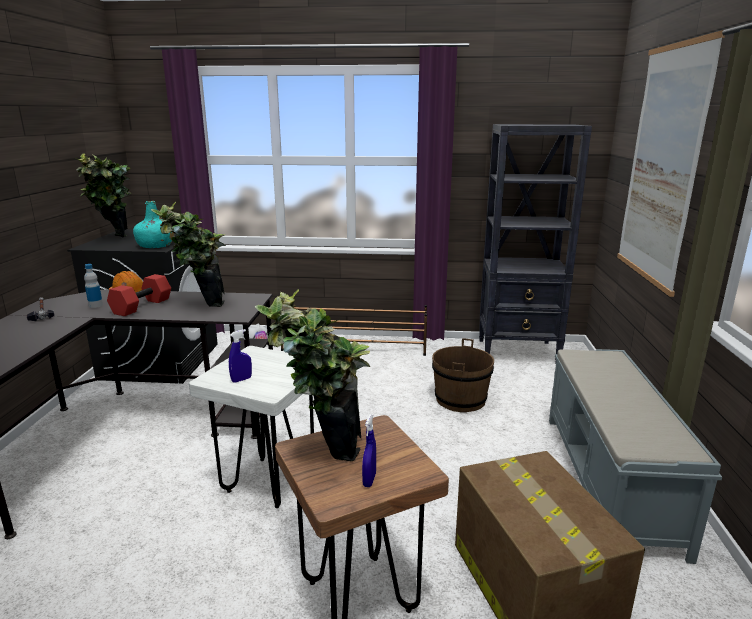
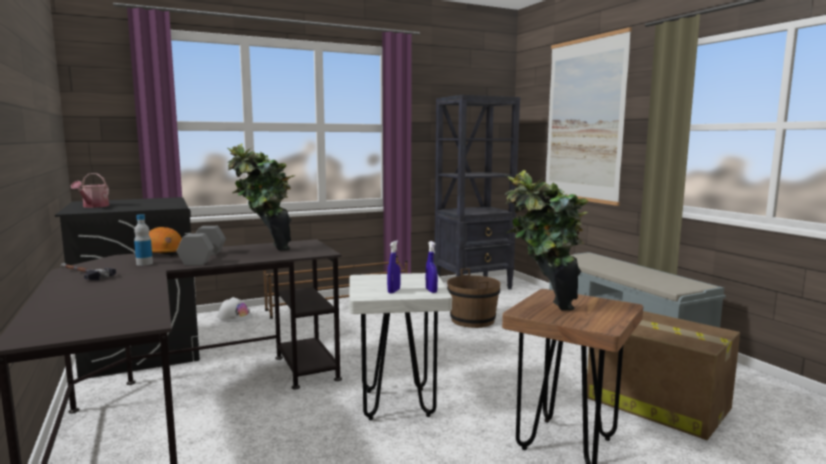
camera: 30 degrees left, 10 degrees down
(114, 240) = (93, 206): potted plant -> watering can
(142, 306) = (204, 258): red dumbbell -> grey dumbbell
(155, 245) = (162, 206): turquoise bottle -> none
(369, 480) = (602, 314): blue spray bottle -> blue spray bottle (431, 291)

